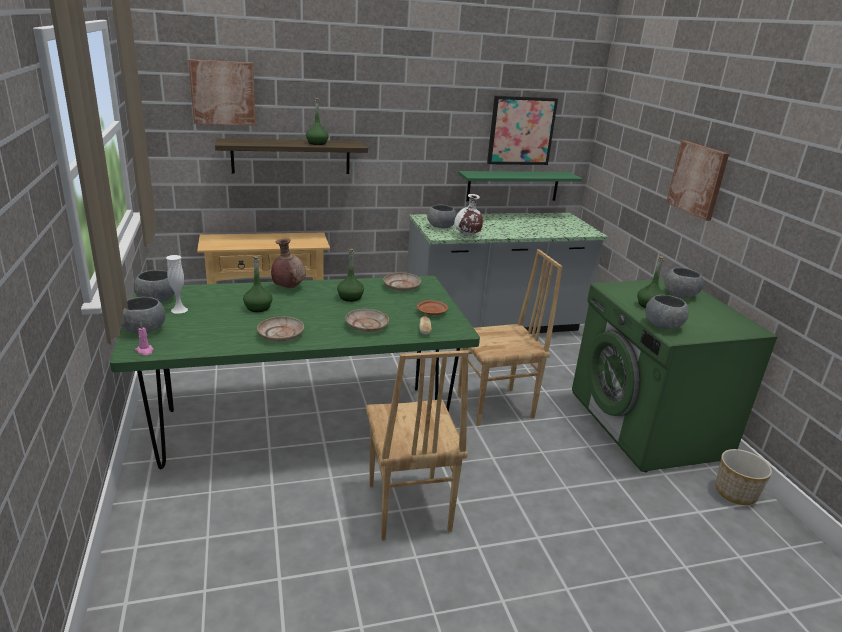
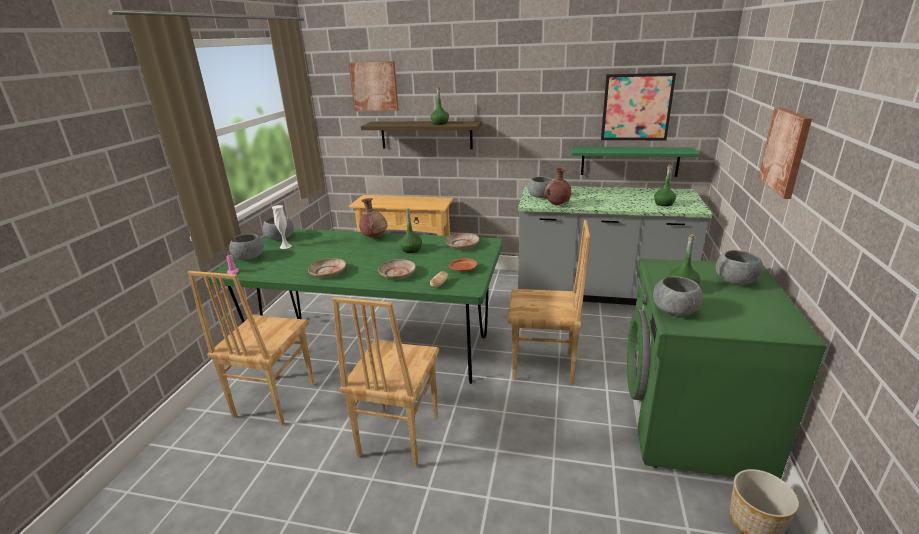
camera: 30 degrees right, 0 degrees up
(223, 510) = (273, 400): none -> brown chair
(258, 307) = (336, 250): green bottle -> green bottle (664, 204)
(467, 235) = (556, 205): white vase -> brown vase

